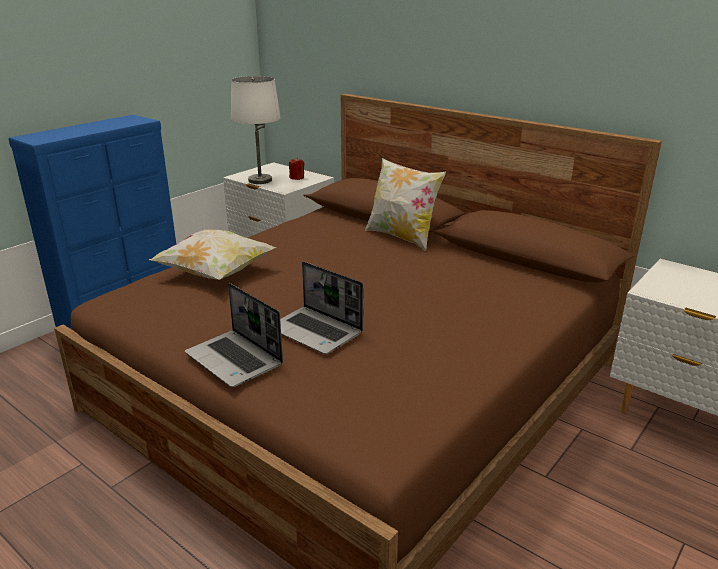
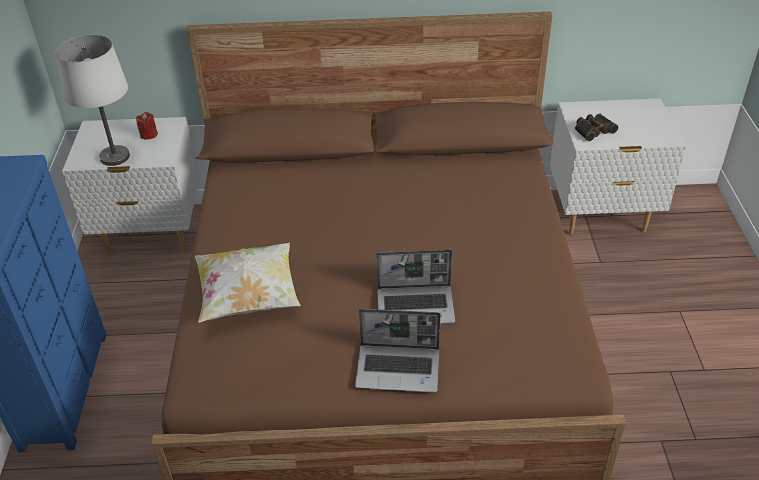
camera: 40 degrees left, 15 degrees up
(402, 237) = (341, 165): pillow -> none
(671, 287) = (593, 130): none -> binoculars

